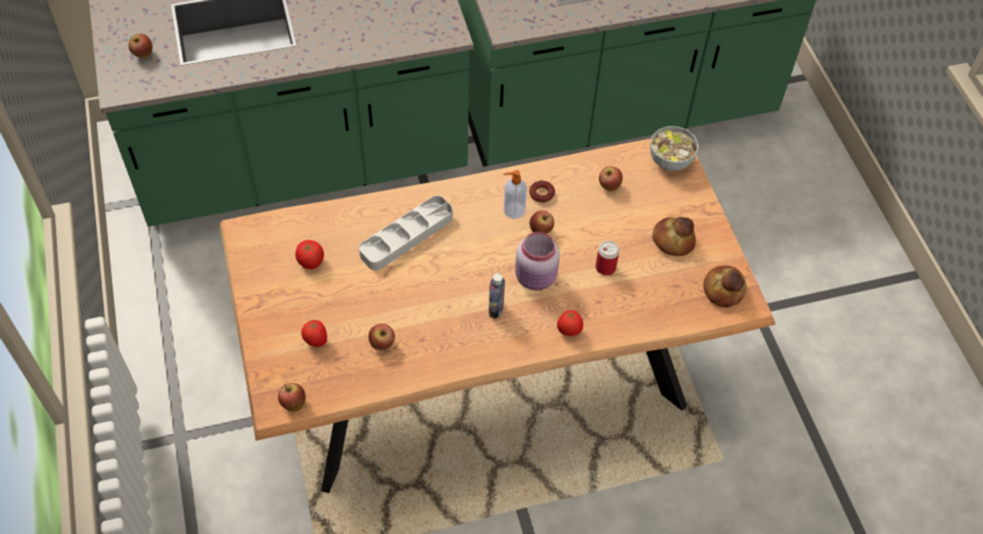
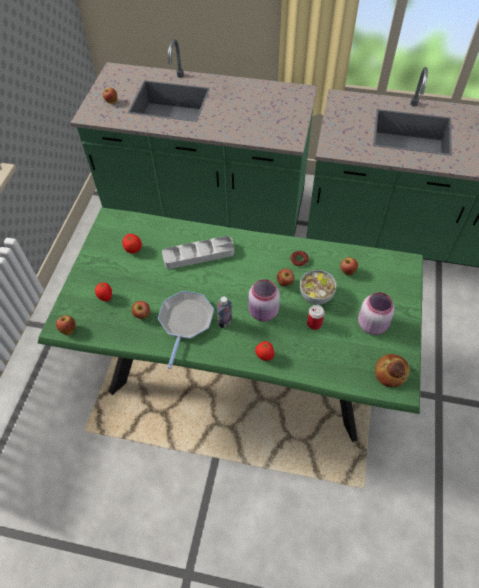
camera: 30 degrees right, 0 degrees up
(444, 329) = (185, 322): none -> frying pan
(486, 373) = (241, 364): brown dining table -> green dining table
(513, 210) = (274, 263): soap dispenser -> none
(670, 161) = (400, 270): bowl -> bowl (315, 295)
(673, 240) = (372, 324): bread -> pink jar

